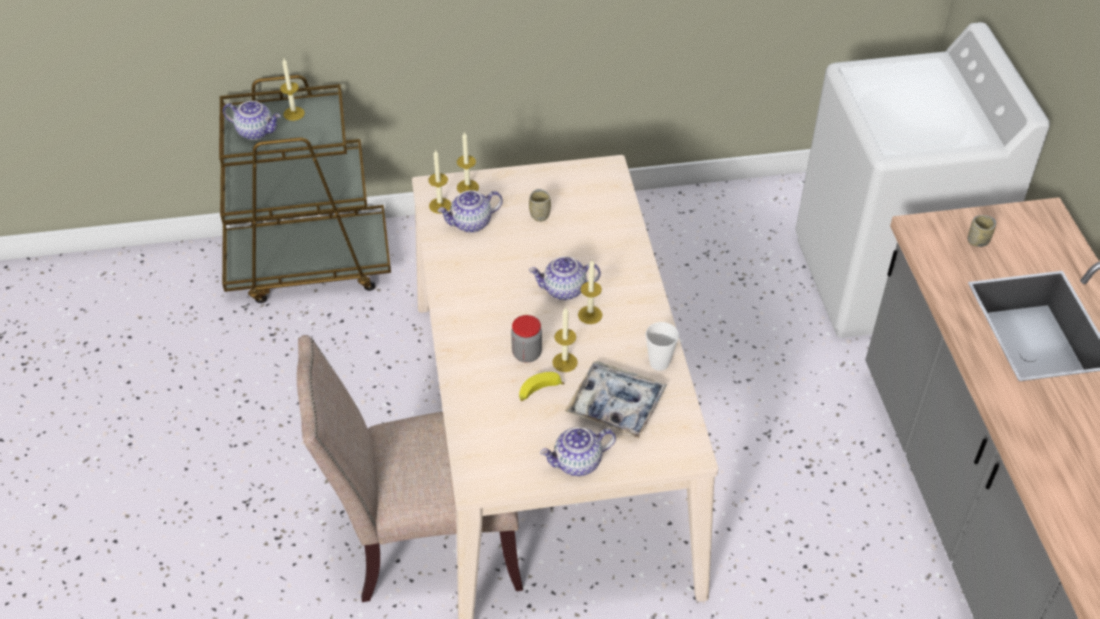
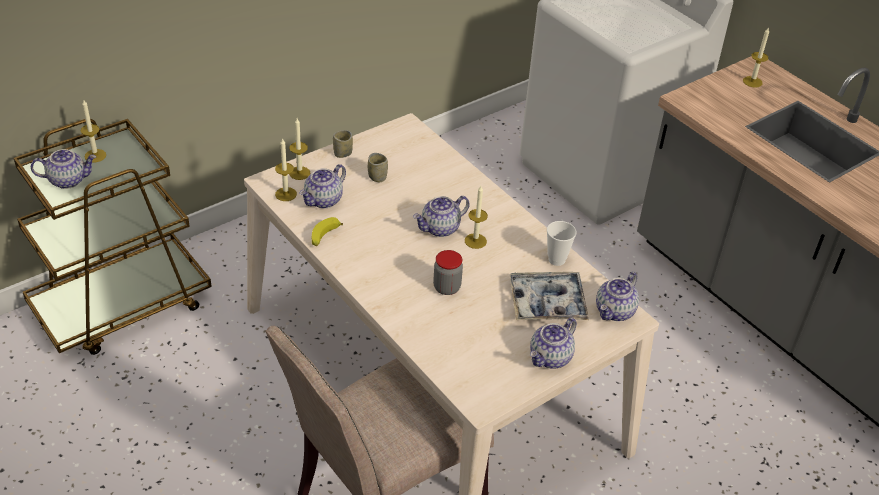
camera: 30 degrees left, 5 degrees down
(538, 391) = (478, 314): banana -> banana (325, 237)
(565, 362) = (482, 284): candle -> candle (752, 82)
(680, 440) = (615, 311): none -> teapot
(978, 241) = (729, 97): cup -> cup (343, 153)

